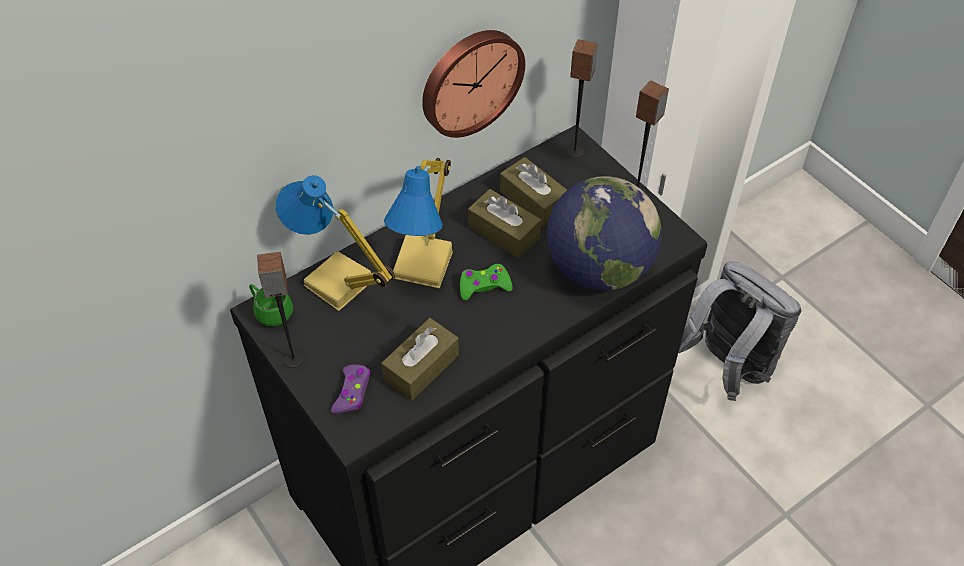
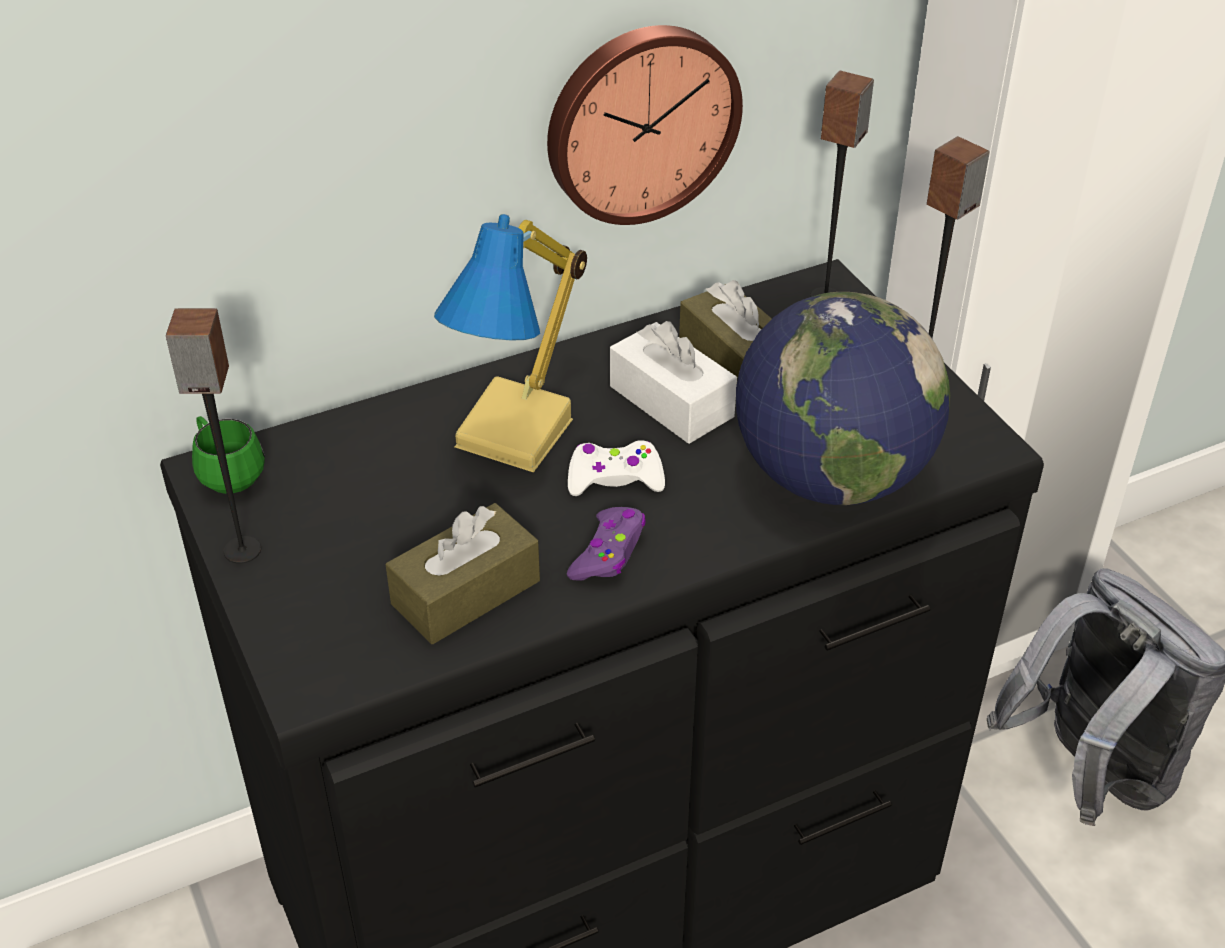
camera: 10 degrees right, 10 degrees down
(337, 285) = (355, 446): table lamp -> none
(352, 392) = (329, 617): purple game controller -> purple game controller (608, 552)
(484, 286) = (614, 478): green game controller -> white game controller
(504, 232) = (671, 401): brown tissue box -> white tissue box

